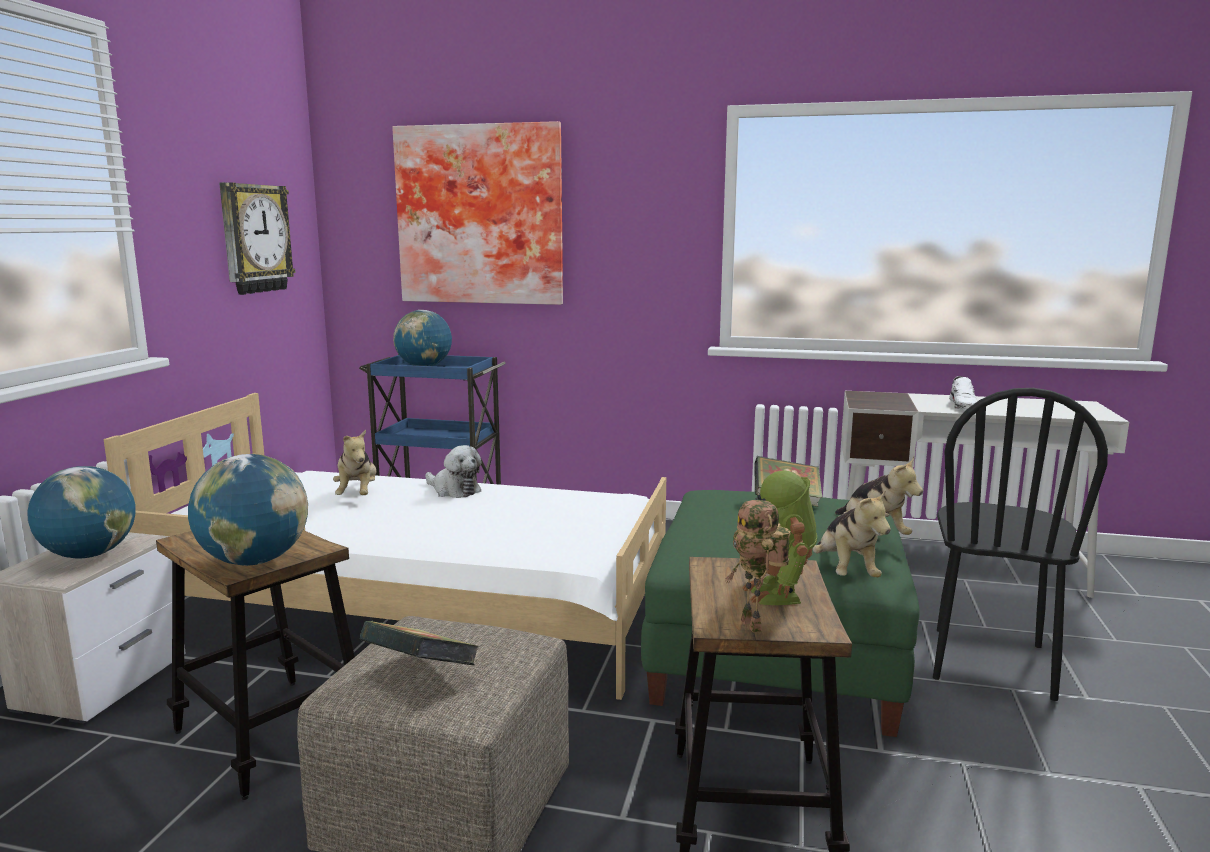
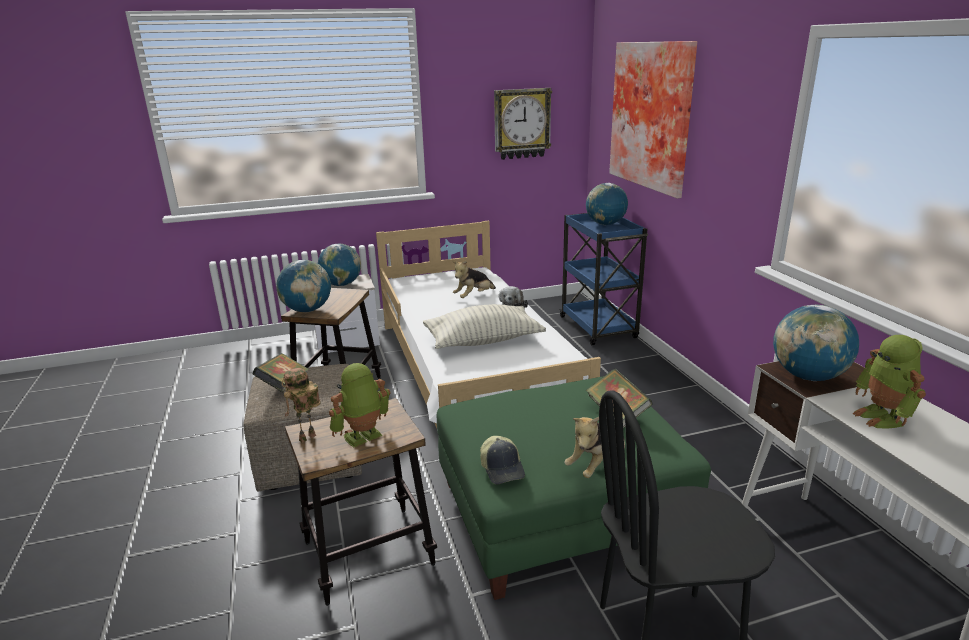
camera: 60 degrees right, 10 degrees up
(505, 520) = (483, 341): none -> pillow
(845, 571) = (503, 468): plush toy -> cap
(884, 403) = (808, 376): none -> globe
(964, 406) = (882, 417): white shoe -> toy robot

